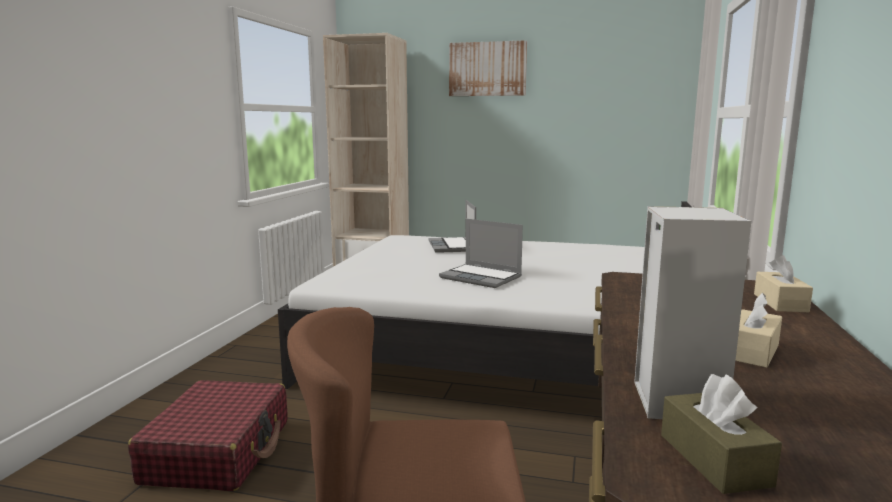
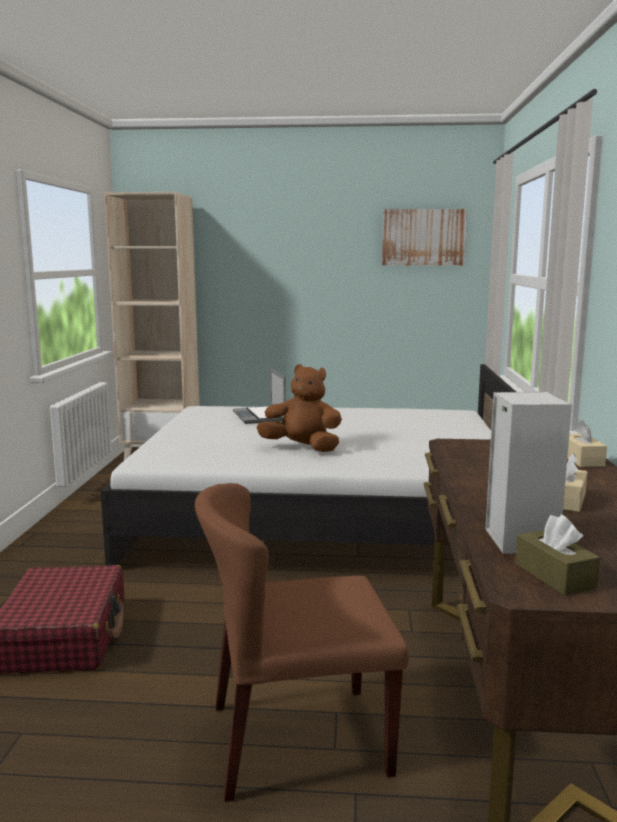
camera: 10 degrees left, 0 degrees up
(482, 277) = (302, 448): laptop -> brown plush toy
(487, 69) = (280, 229): picture -> picture (423, 237)

